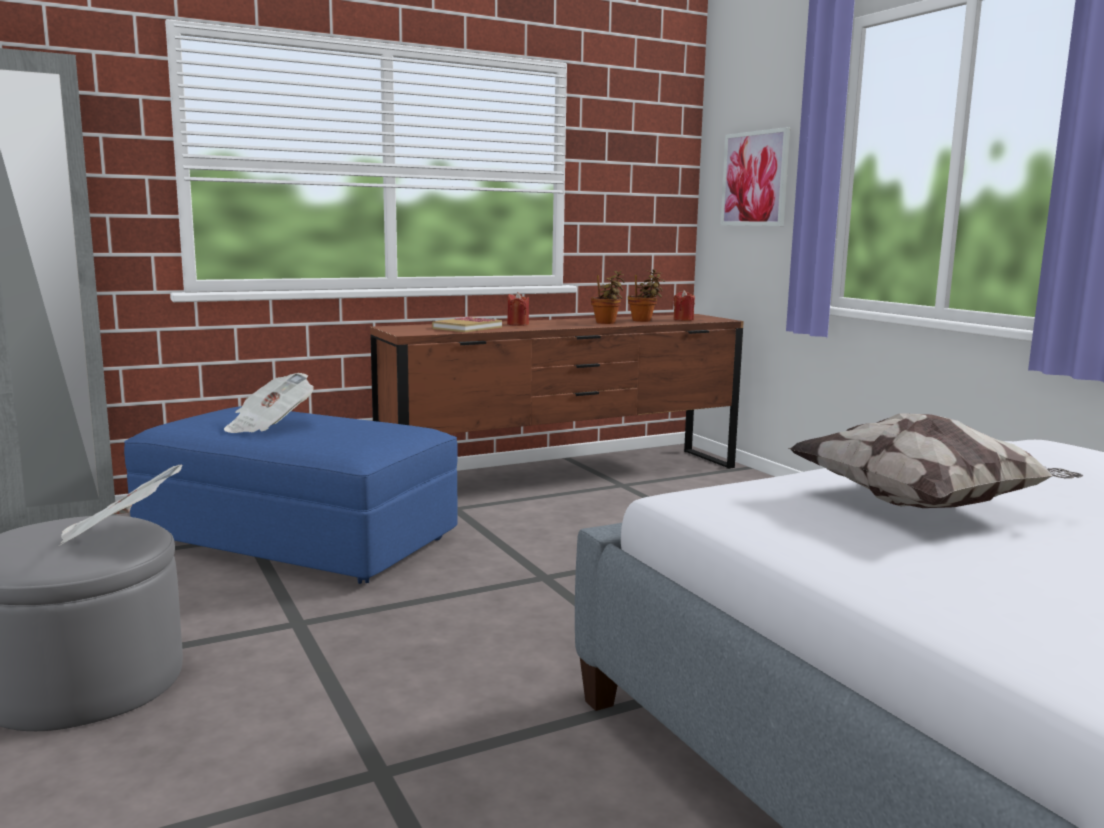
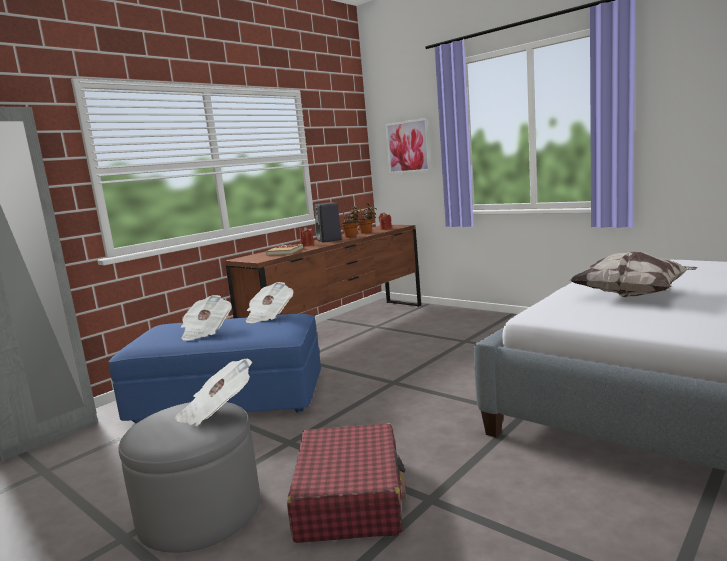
camera: 20 degrees left, 0 degrees up
(277, 729) = (350, 498): none -> red suitcase
(378, 423) = (269, 316): none -> newspaper
(564, 323) = (329, 240): none -> black speaker

